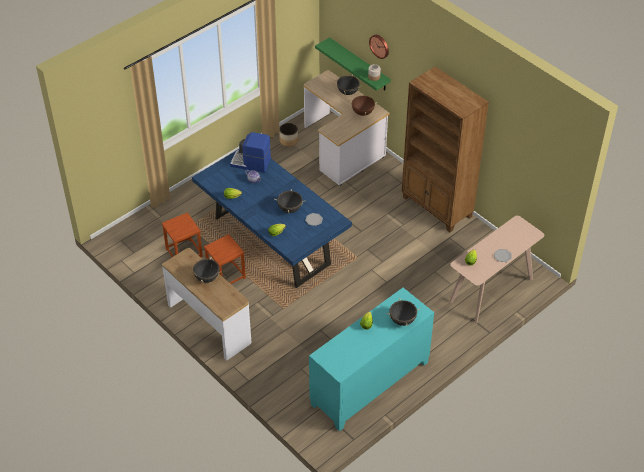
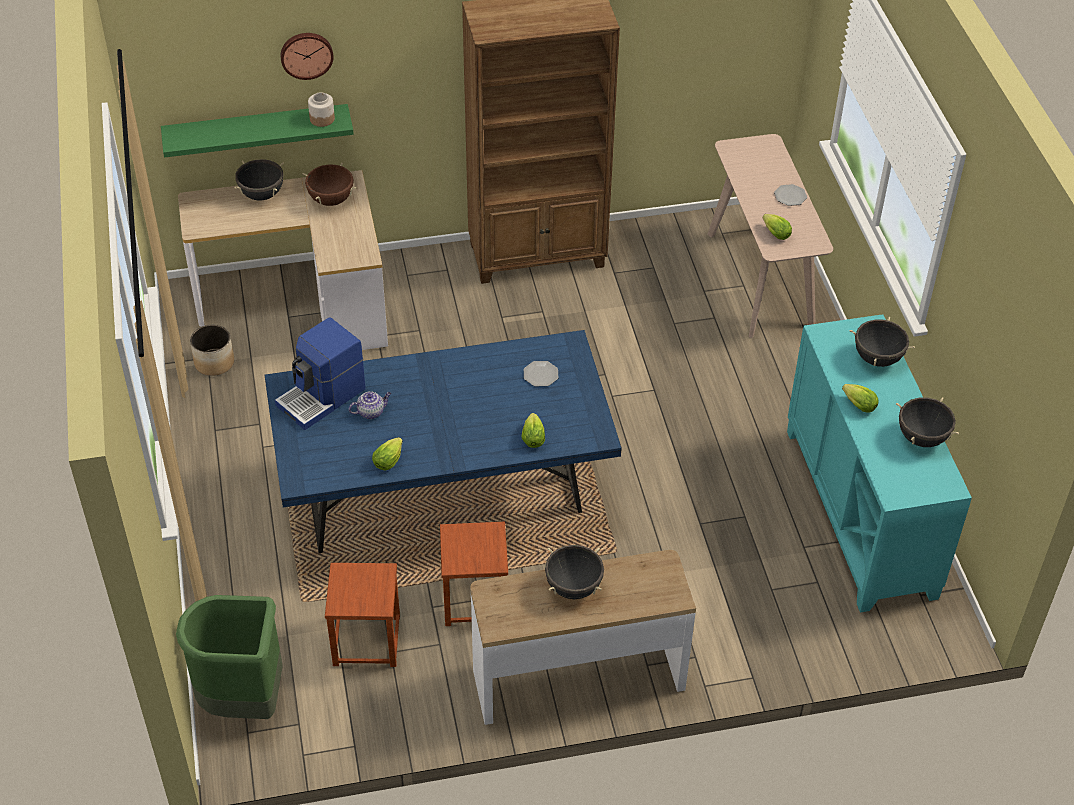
camera: 60 degrees left, 0 degrees up
(133, 232) = (243, 701): none -> green trash can
(290, 209) = (488, 394): black cooking pot -> black cooking pot (922, 438)

